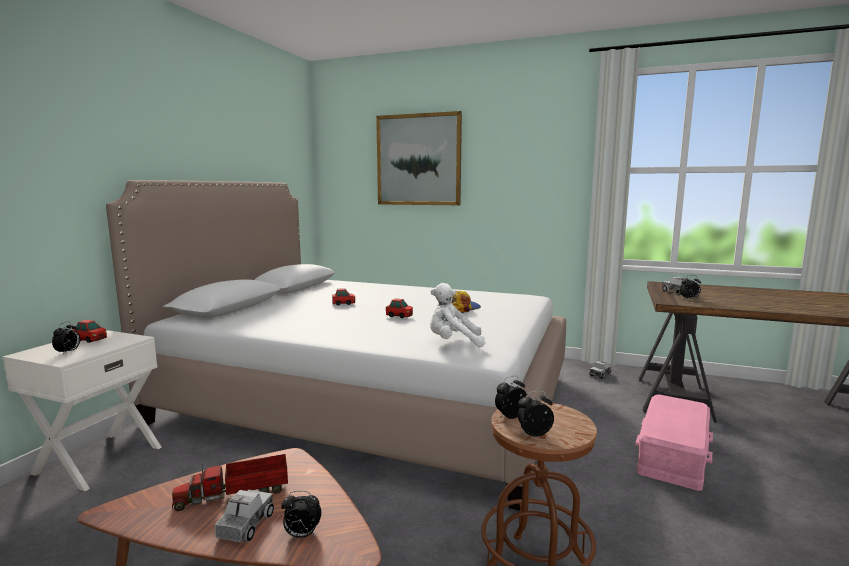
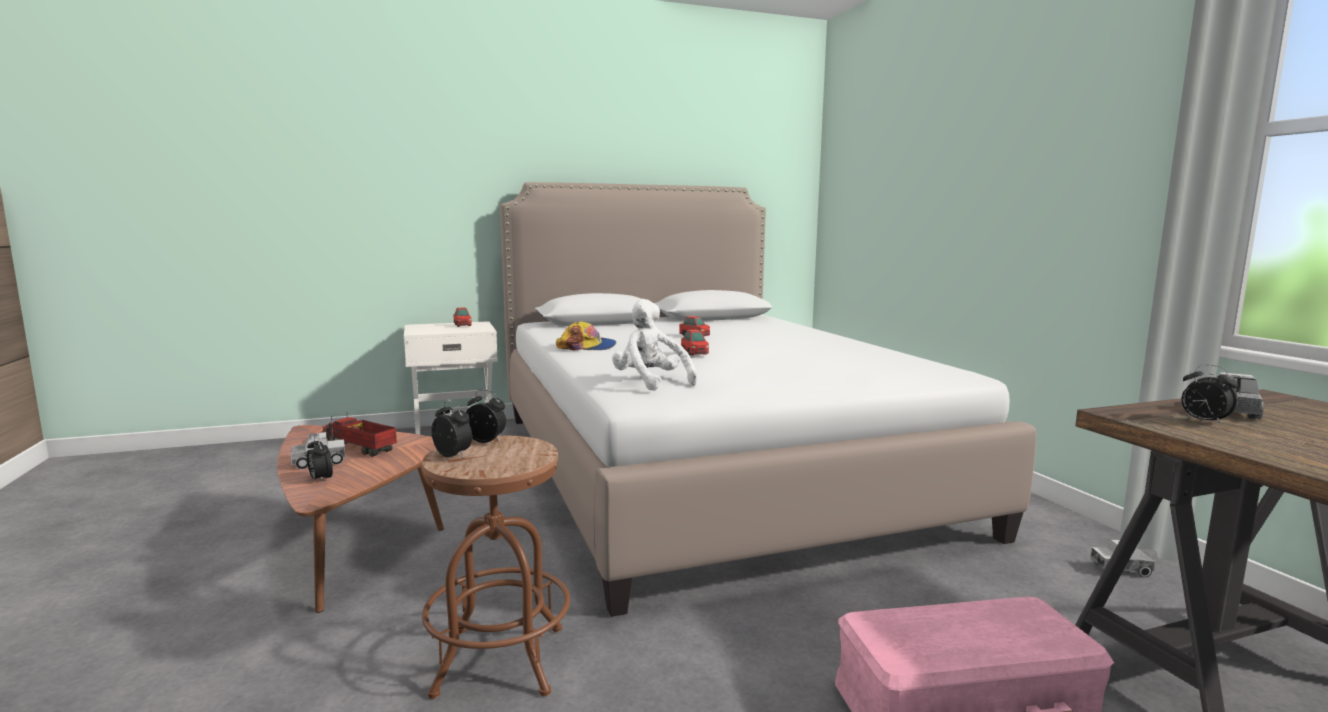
camera: 50 degrees right, 0 degrees up
(68, 352) = (431, 329): alarm clock -> none
(418, 160) = (923, 145): picture -> none
(461, 308) = (797, 363): cap -> cap (587, 347)

